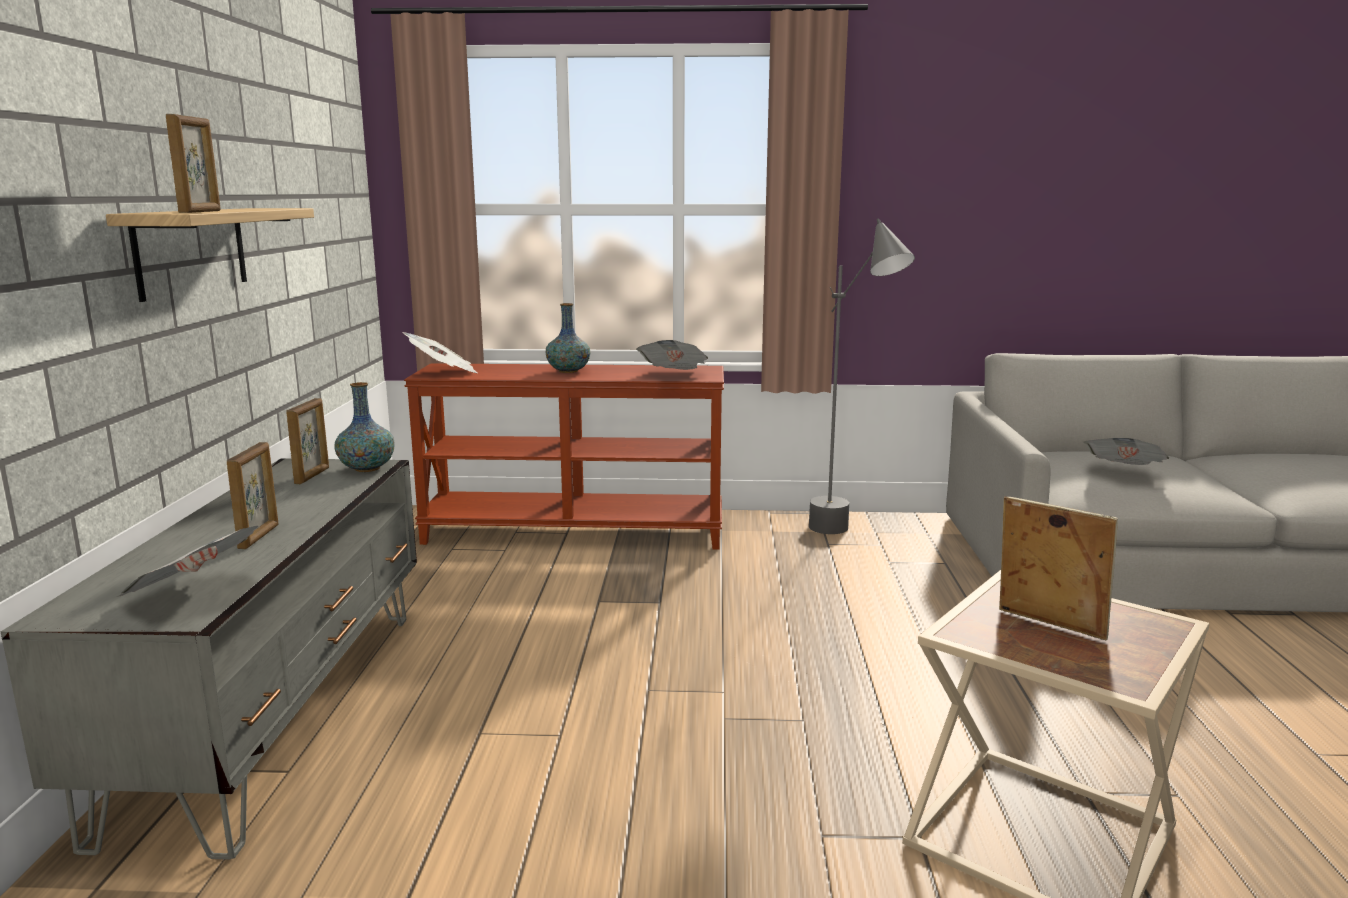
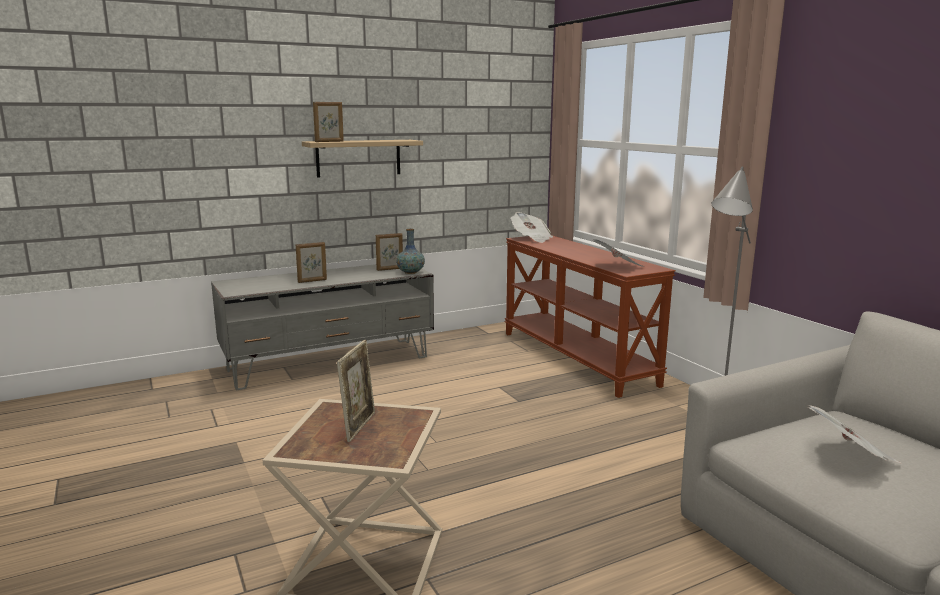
camera: 60 degrees right, 0 degrees up
(193, 594) = (252, 288): newspaper -> none
(568, 371) = (581, 251): vase -> none

